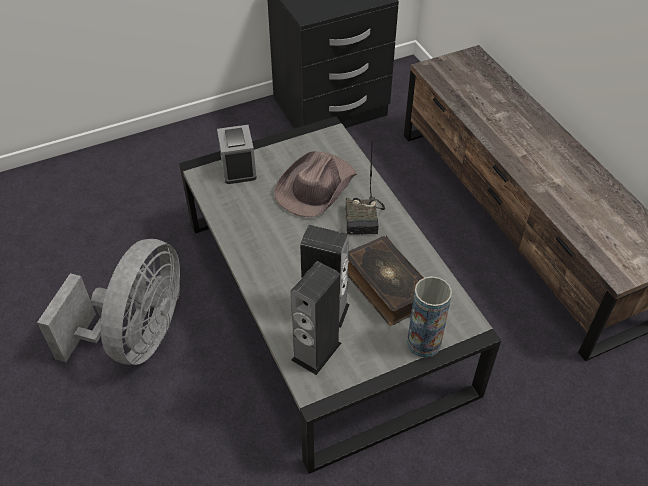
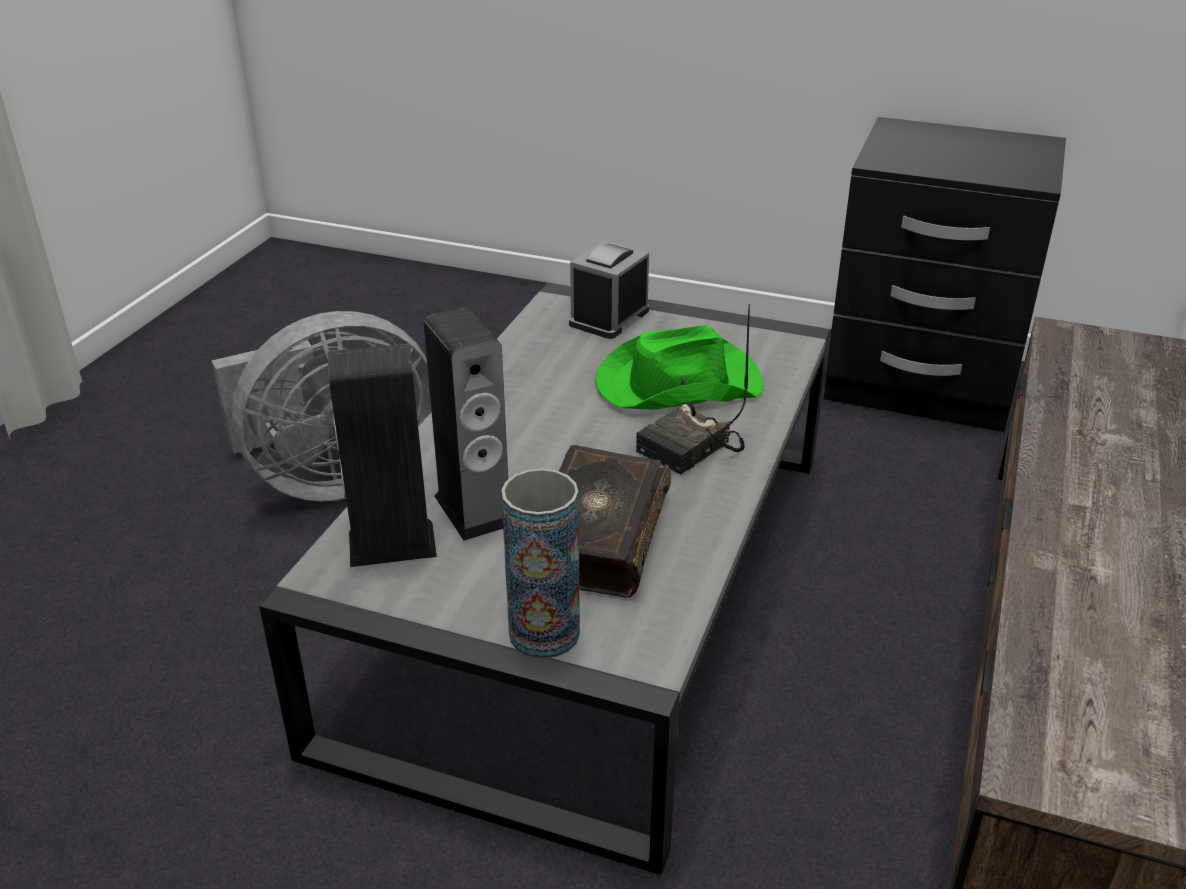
camera: 45 degrees right, 15 degrees down
(315, 187) = (676, 384): brown hat -> green hat

